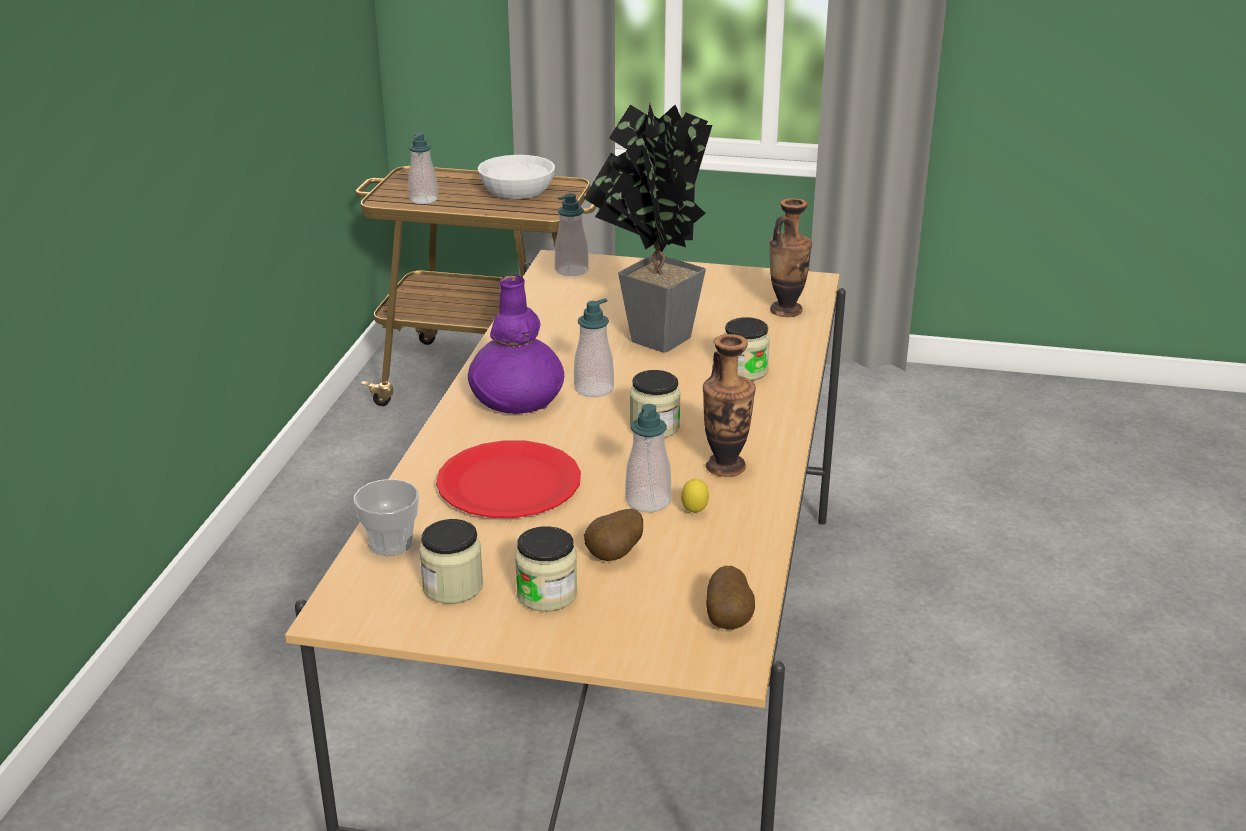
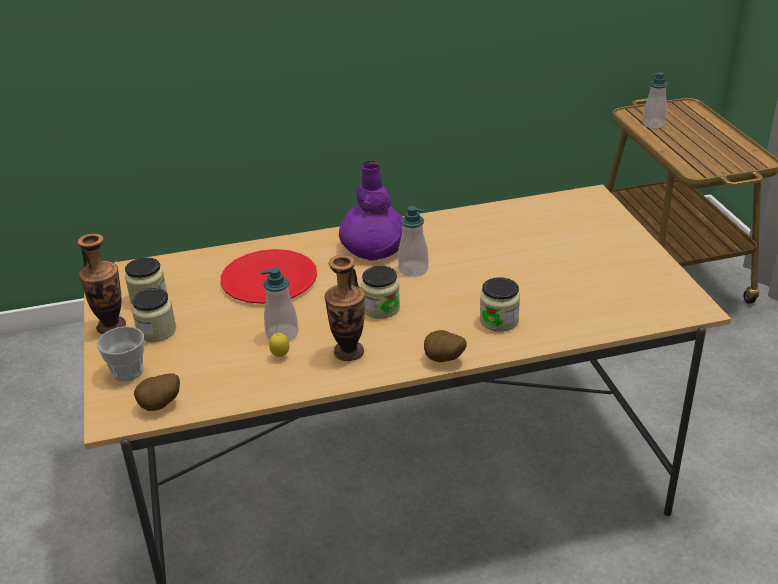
camera: 65 degrees right, 5 degrees up
(390, 543) = (181, 265): cup -> cup (128, 372)
(517, 190) = (719, 147): white bowl -> none
(571, 270) = (582, 205): soap dispenser -> none
(615, 556) = (210, 342): potato -> potato (443, 360)
(650, 340) = (506, 269): potted plant -> none
(786, 311) = (623, 311): vase -> vase (111, 326)

